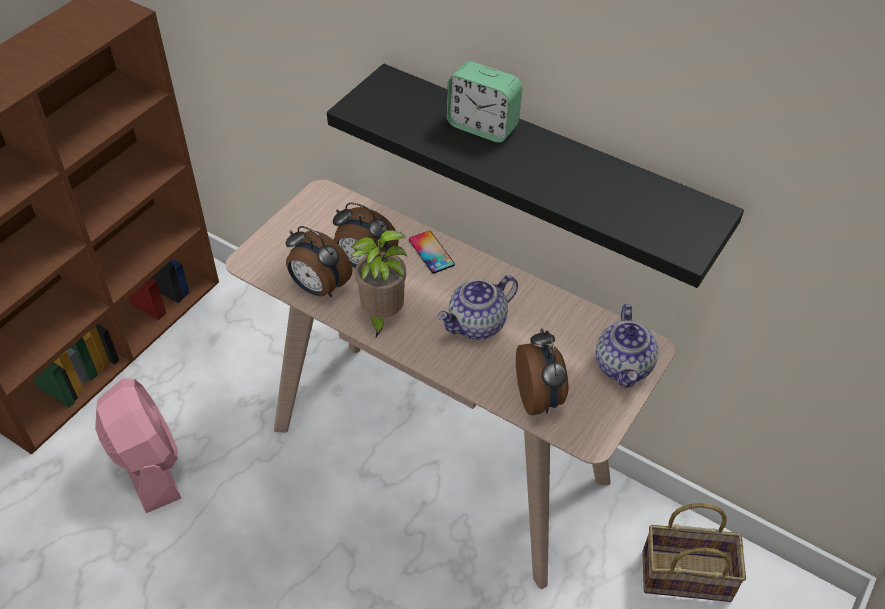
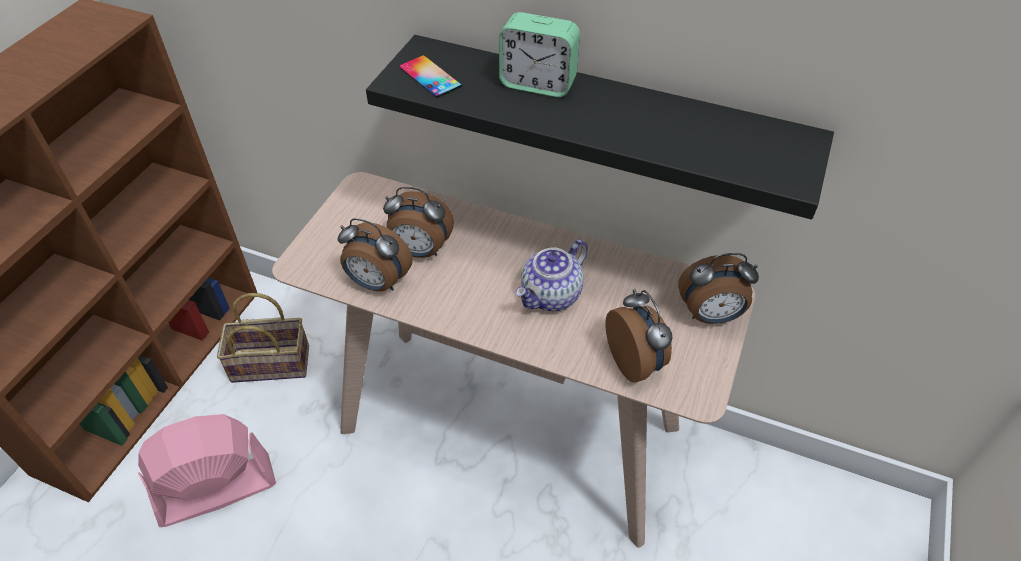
camera: 10 degrees left, 0 degrees up
(147, 463) = (215, 490): pink fan -> pink fan turned 75 degrees counterclockwise
(381, 316) = (450, 302): potted plant -> none
(431, 252) = (486, 229): phone -> phone (430, 77)
(624, 366) = (710, 315): teapot -> alarm clock
(688, 574) = (774, 506): basket -> basket (273, 362)

